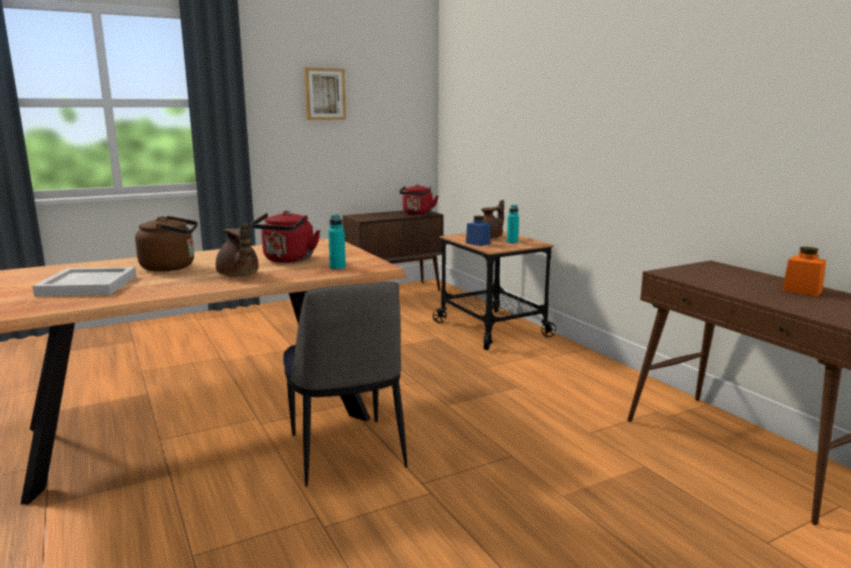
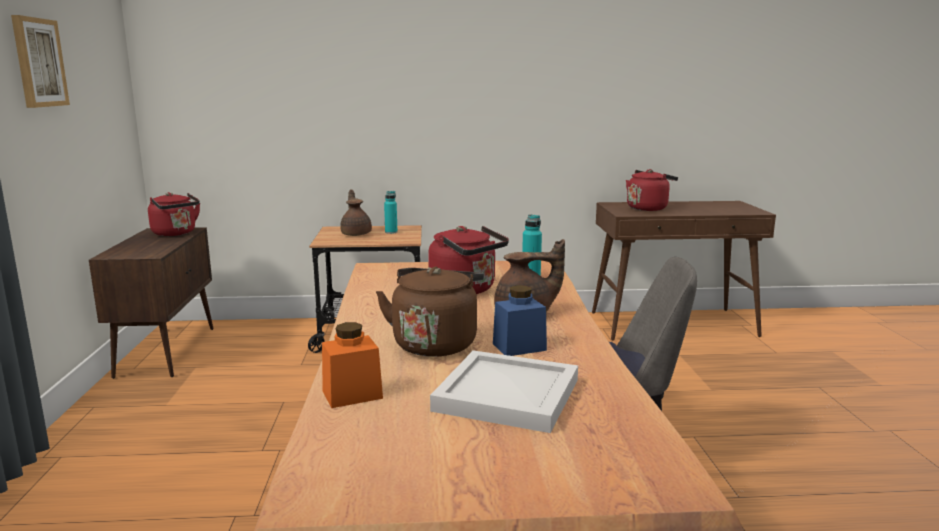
camera: 65 degrees left, 0 degrees up
(478, 243) = (374, 240): blue jar -> blue jar (519, 347)
(725, 277) = (648, 208): none -> red kettle
(802, 290) = (689, 205): orange jar -> orange jar (352, 394)

